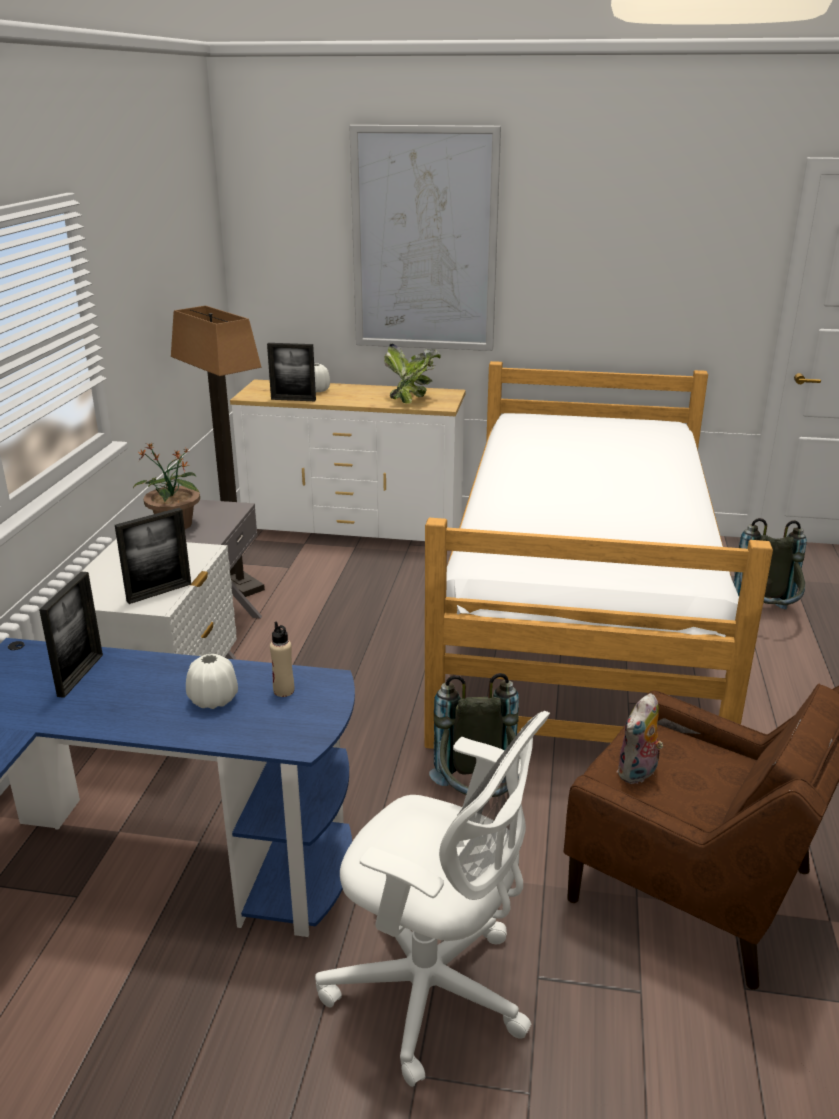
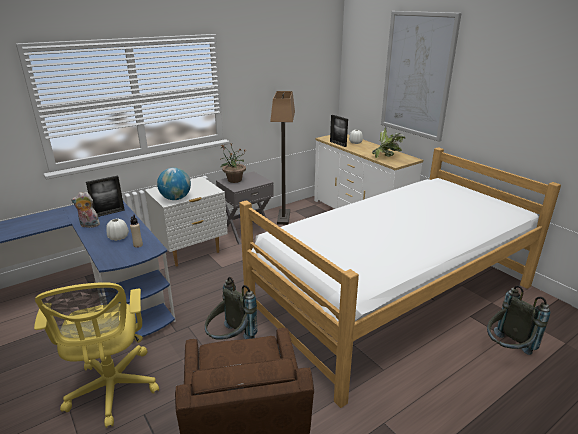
camera: 45 degrees right, 0 degrees up
(159, 592) = (176, 198): picture frame -> globe
(434, 992) = (113, 391): white office chair -> yellow office chair
(638, 774) = (228, 357): plush toy -> plush toy (89, 225)

